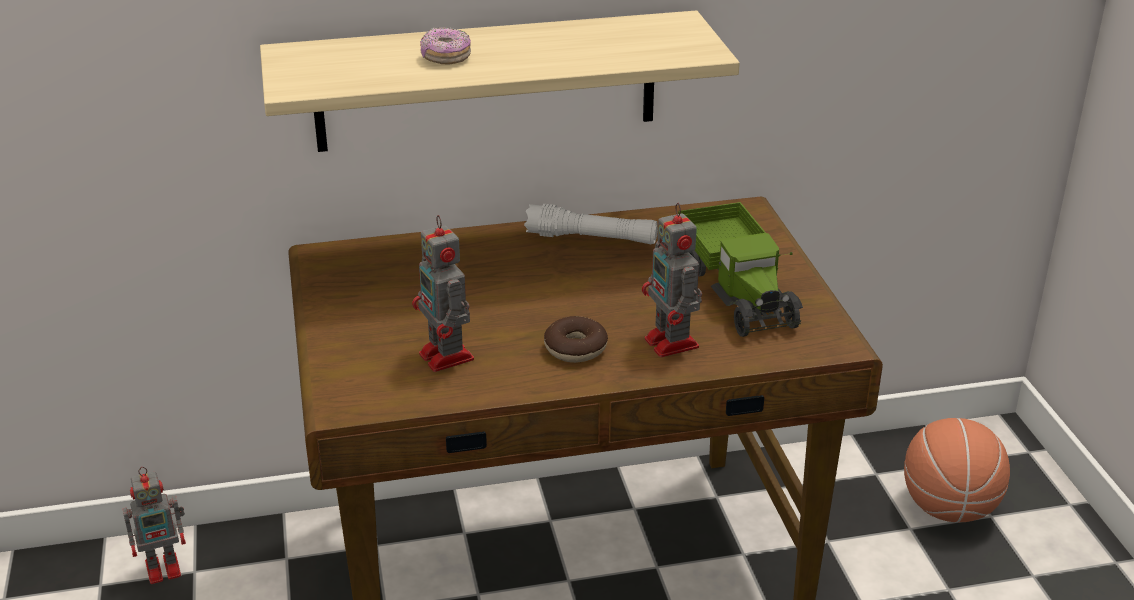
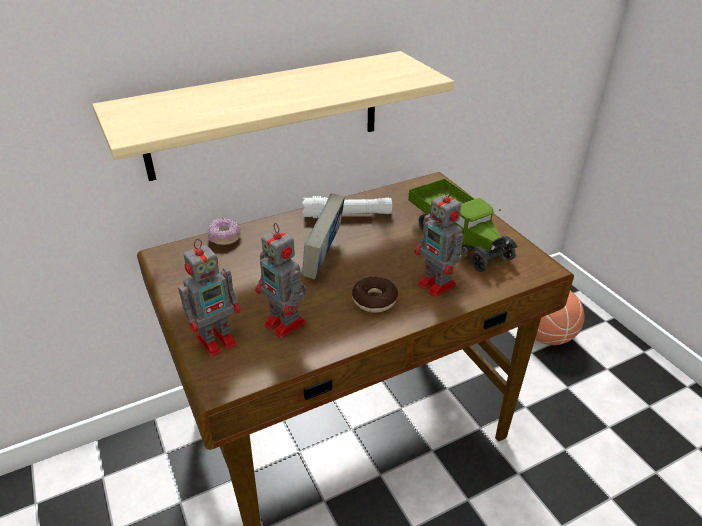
camera: 15 degrees left, 5 degrees up
(165, 568) = (81, 479): toy robot -> toy robot (218, 340)
(445, 57) = (244, 98): donut -> donut (224, 238)
(530, 291) = (324, 260): none -> book

